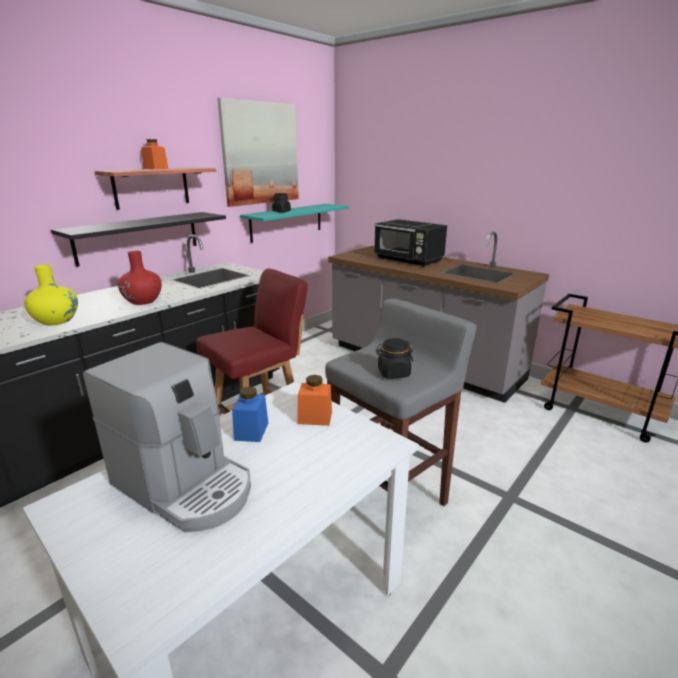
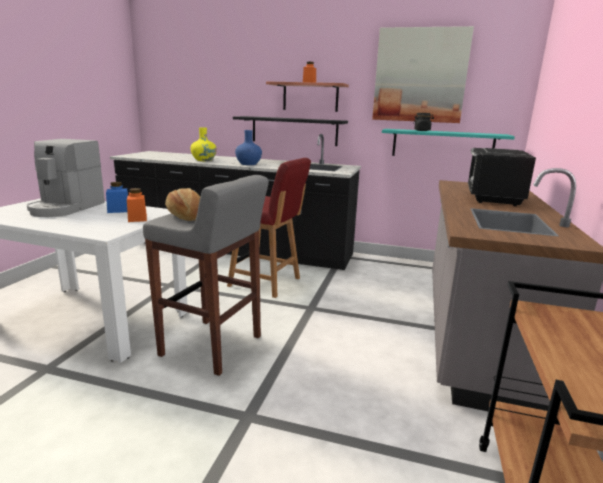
camera: 65 degrees right, 5 degrees down
(143, 301) = (248, 164): red vase -> blue vase
(393, 373) = (186, 216): black jar -> bread

